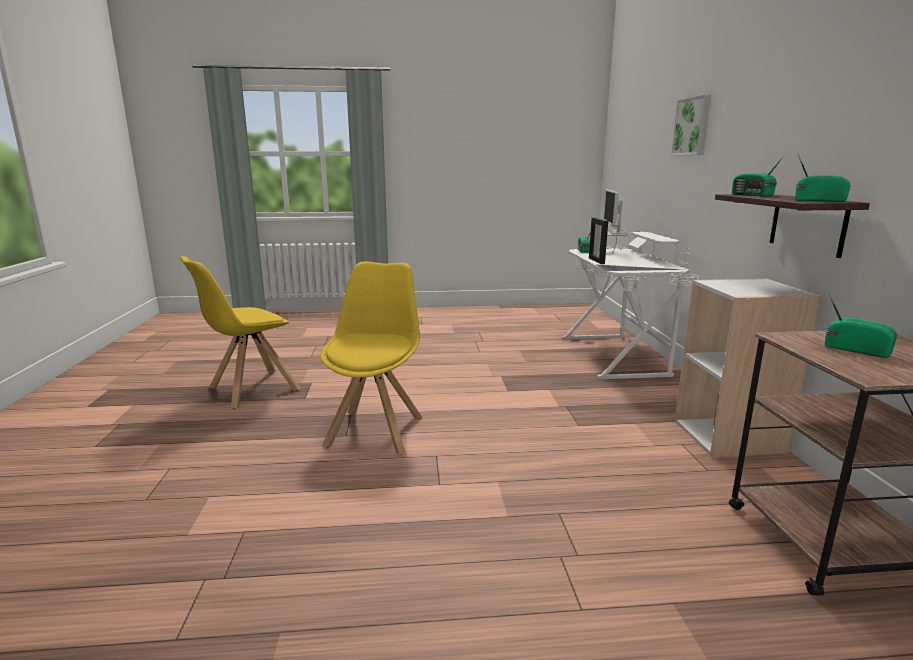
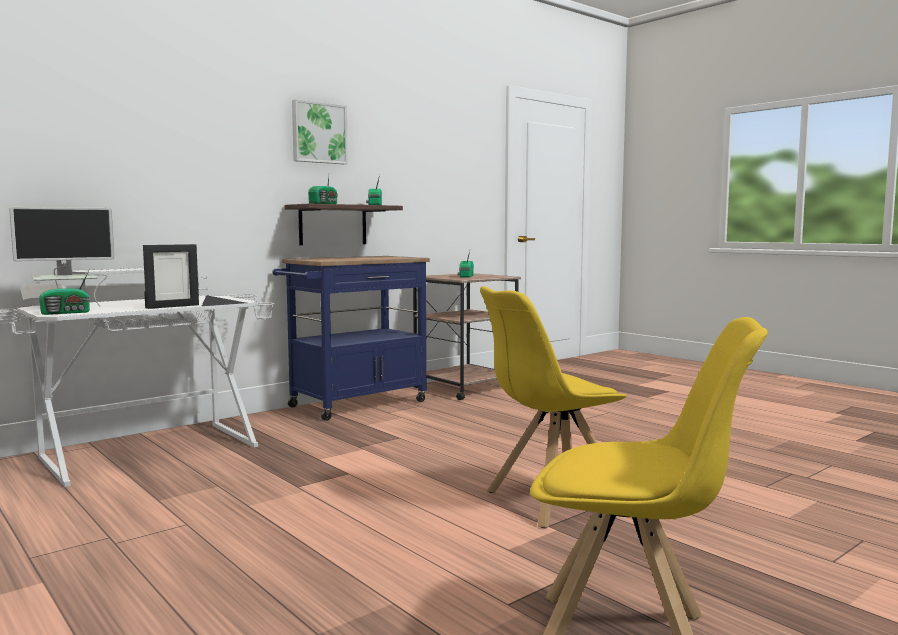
camera: 125 degrees left, 10 degrees down
(693, 126) = (128, 126): picture -> picture (318, 133)
(728, 437) = (354, 405): bookcase -> blue cart

